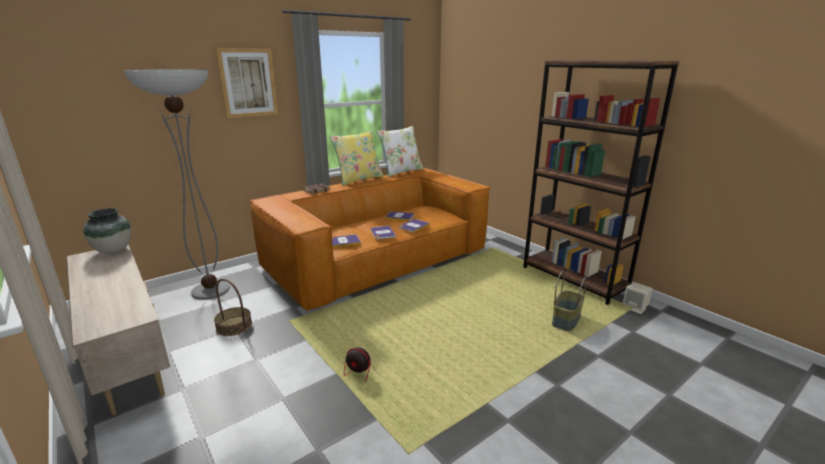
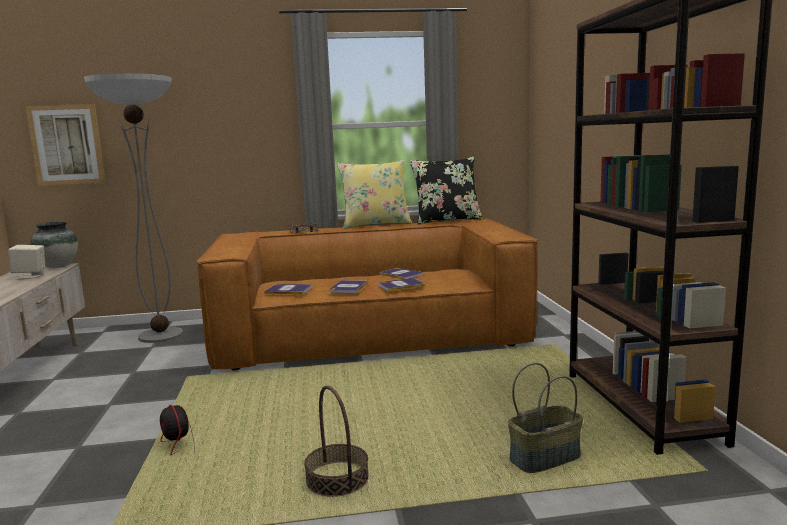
camera: 30 degrees right, 10 degrees down
(234, 326) = (134, 370): basket -> basket (337, 479)
(248, 83) = (240, 97): picture -> picture (66, 145)
(401, 171) = (447, 220): white pillow -> black pillow
(635, 308) = (712, 472): beige speaker -> beige speaker (30, 276)

